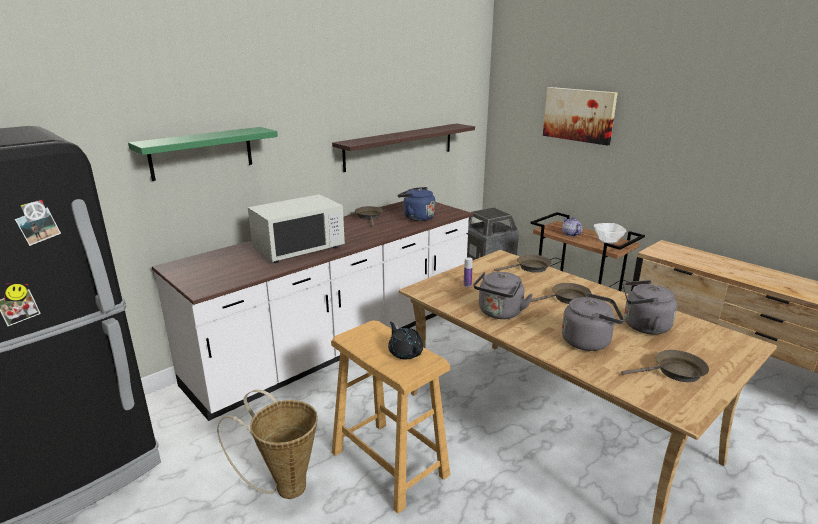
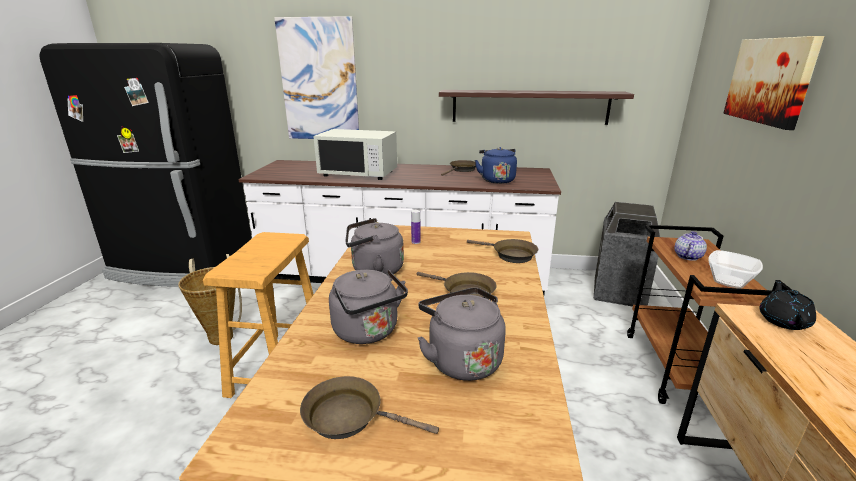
camera: 50 degrees right, 0 degrees up
(201, 153) = (319, 81): green shelf -> picture
(405, 352) = (260, 260): black teapot -> black teapot (783, 320)
(675, 372) = (350, 417): brown frying pan -> brown frying pan turned 150 degrees clockwise

